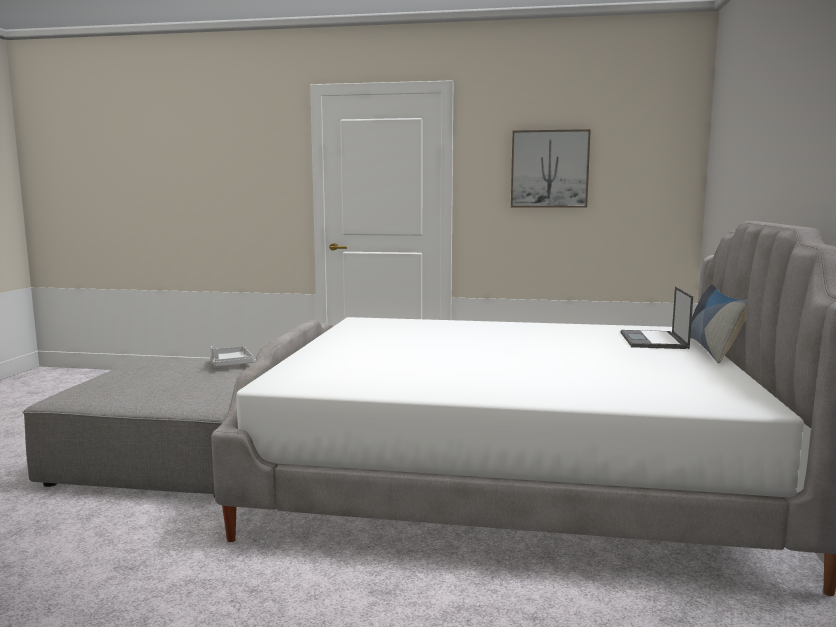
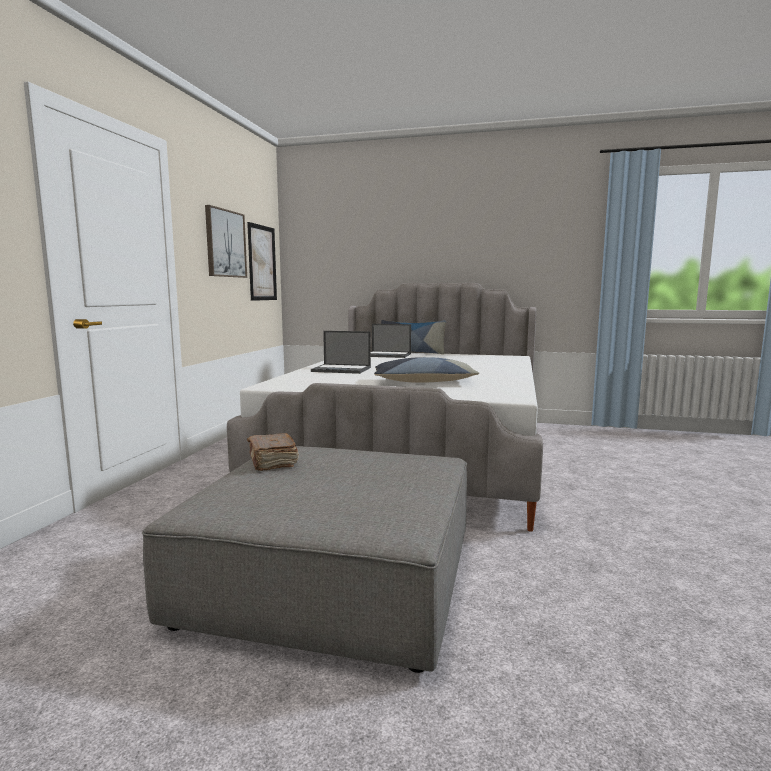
camera: 85 degrees left, 0 degrees up
(230, 364) = (272, 461): grey tray -> brown book
(392, 355) = (424, 382): none -> pillow
(478, 331) = (342, 369): none -> laptop
(642, 186) = (262, 263): none -> picture

